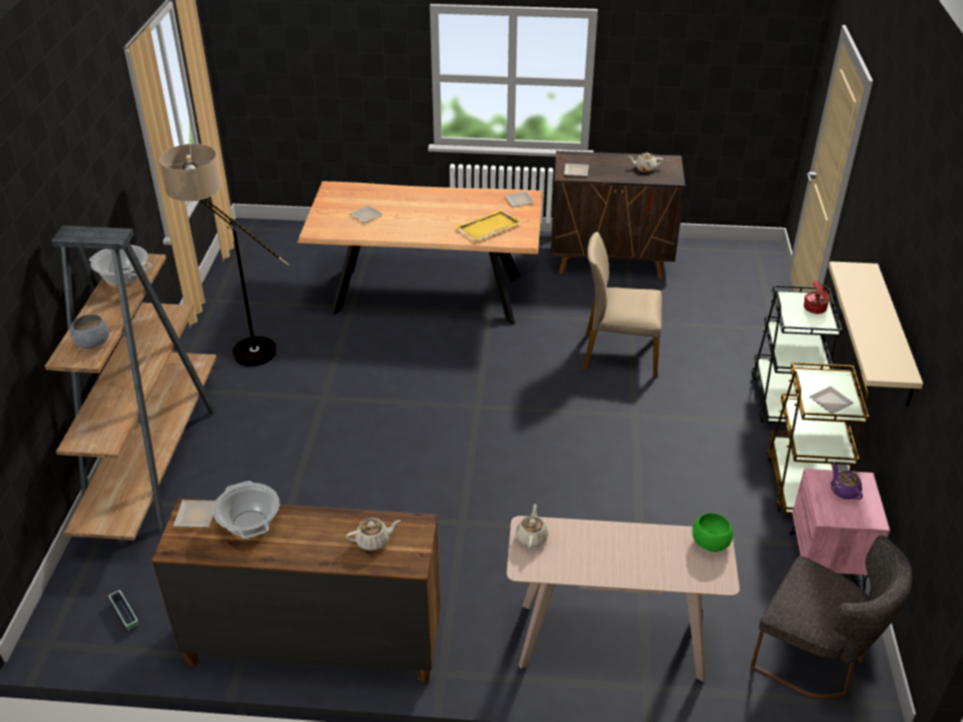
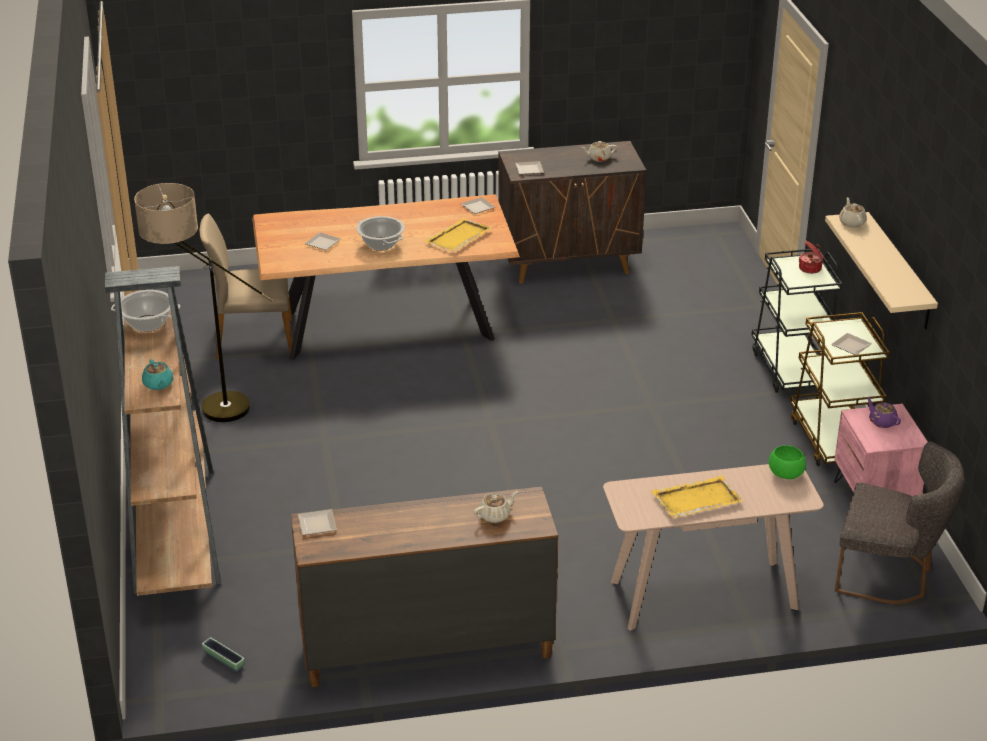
camera: 15 degrees left, 5 degrees down
(92, 343) = (158, 384): grey bowl -> turquoise teapot
(250, 524) = (373, 522): cooking pot -> cooking pot (381, 244)
(532, 537) = (628, 496): beige teapot -> beige teapot (852, 222)
(601, 556) = (695, 499): none -> yellow tray
(619, 354) = (614, 352): beige chair -> beige chair (253, 339)

